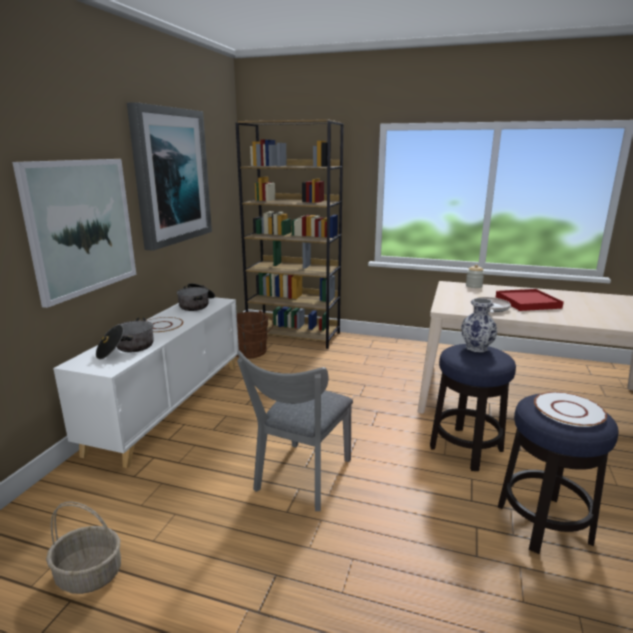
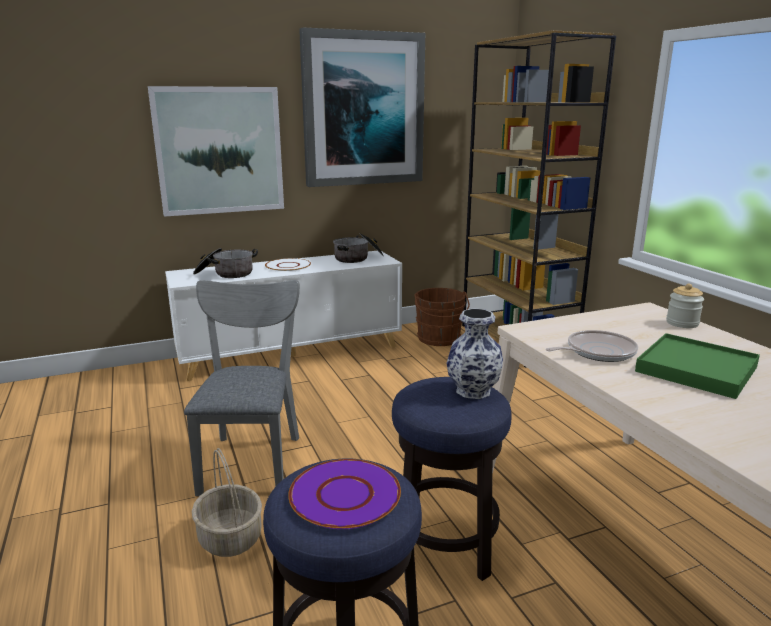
camera: 50 degrees right, 0 degrees up
(90, 574) = (60, 428): basket -> basket (231, 538)
(300, 479) = (252, 458): grey chair -> grey chair turned 105 degrees clockwise
(527, 302) = (695, 369): red tray -> green tray
(569, 410) = (345, 495): white plate -> purple plate

